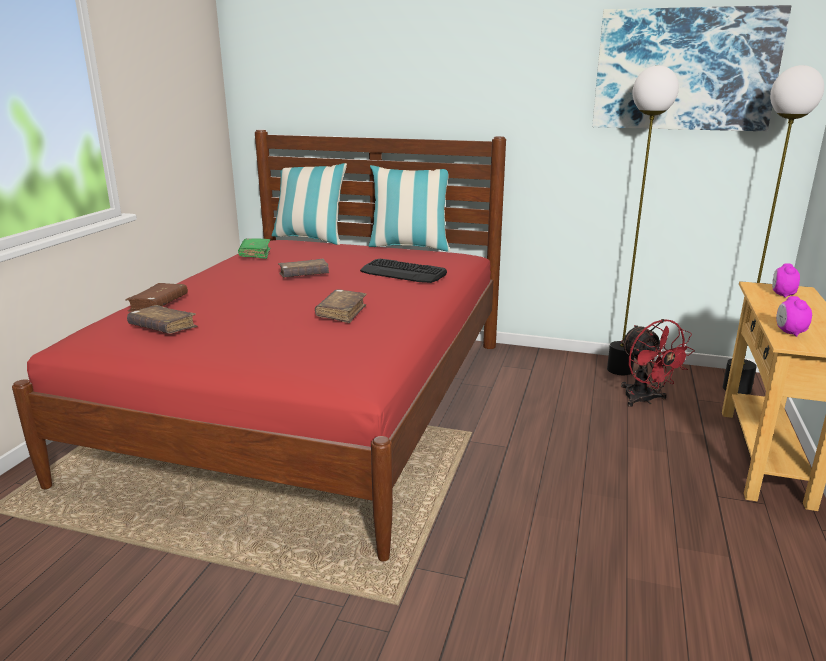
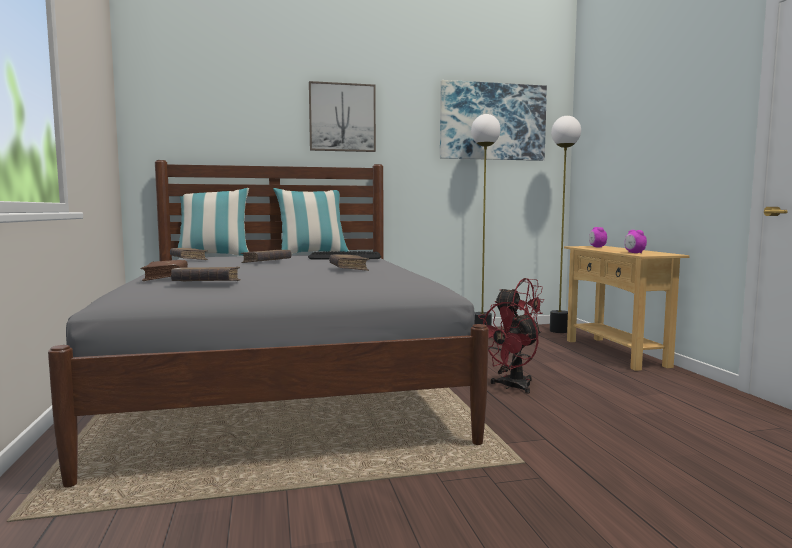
camera: 30 degrees left, 15 degrees down
(255, 254) = (188, 259): green book -> brown book
(312, 403) = (282, 382): red bed -> grey bed
(460, 72) = (342, 117): none -> picture
(533, 480) = (511, 387): none -> red fan

